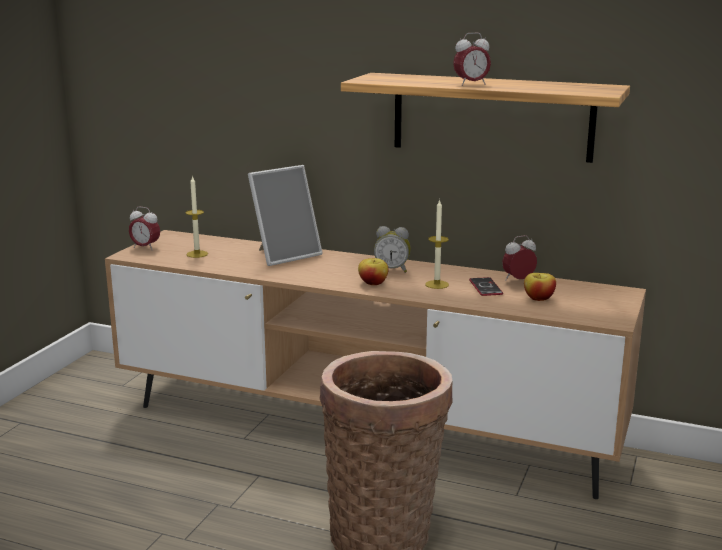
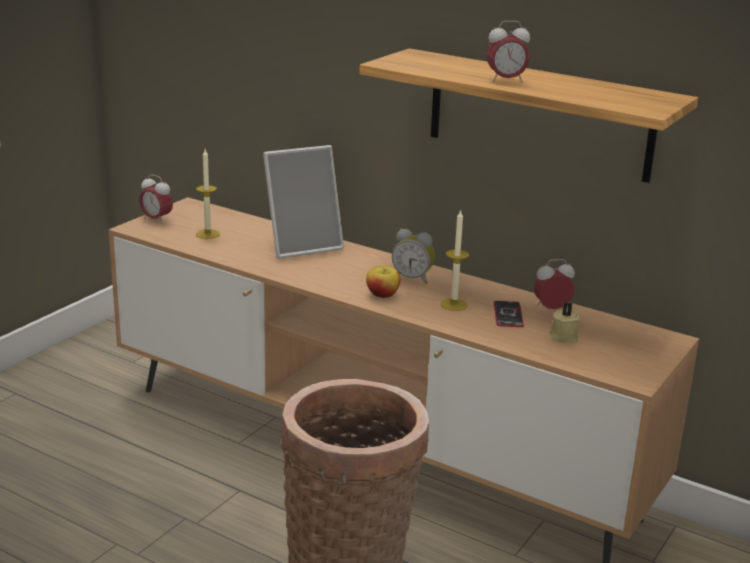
camera: 10 degrees right, 5 degrees up
(539, 298) = (563, 337): apple -> beige candle

